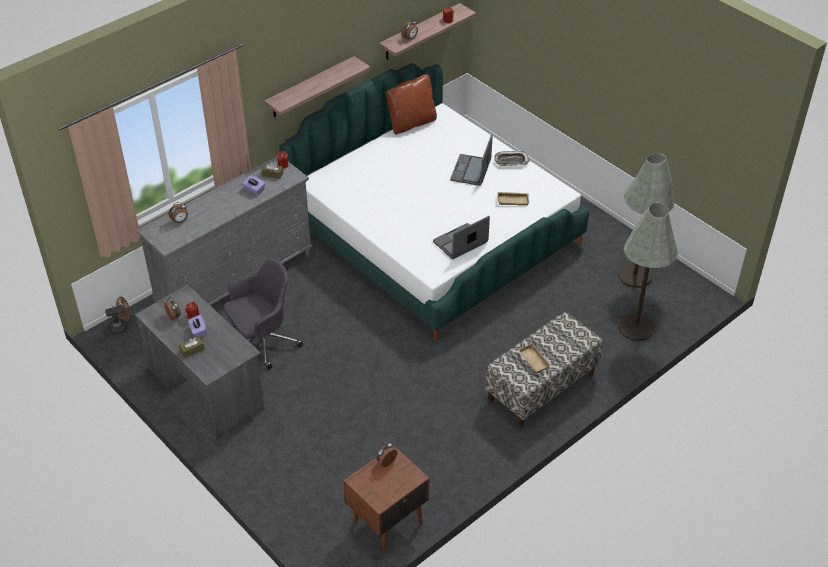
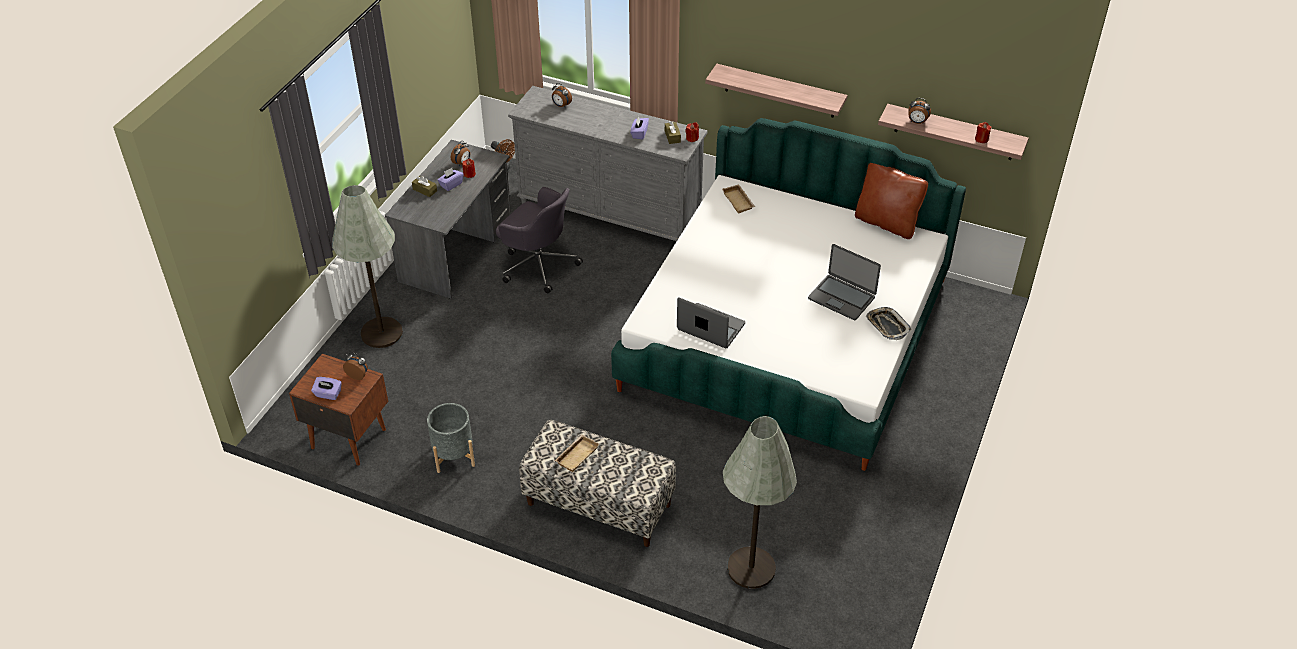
camera: 65 degrees right, 0 degrees up
(397, 487) = (328, 394): none -> purple tissue box
(446, 458) = (453, 455): none -> grey planter
(471, 171) = (842, 297): laptop -> laptop turned 135 degrees counterclockwise
(513, 200) = (817, 349): beige tray -> beige tray (739, 201)
(635, 275) = (845, 541): grey floor lamp -> grey floor lamp (381, 333)

